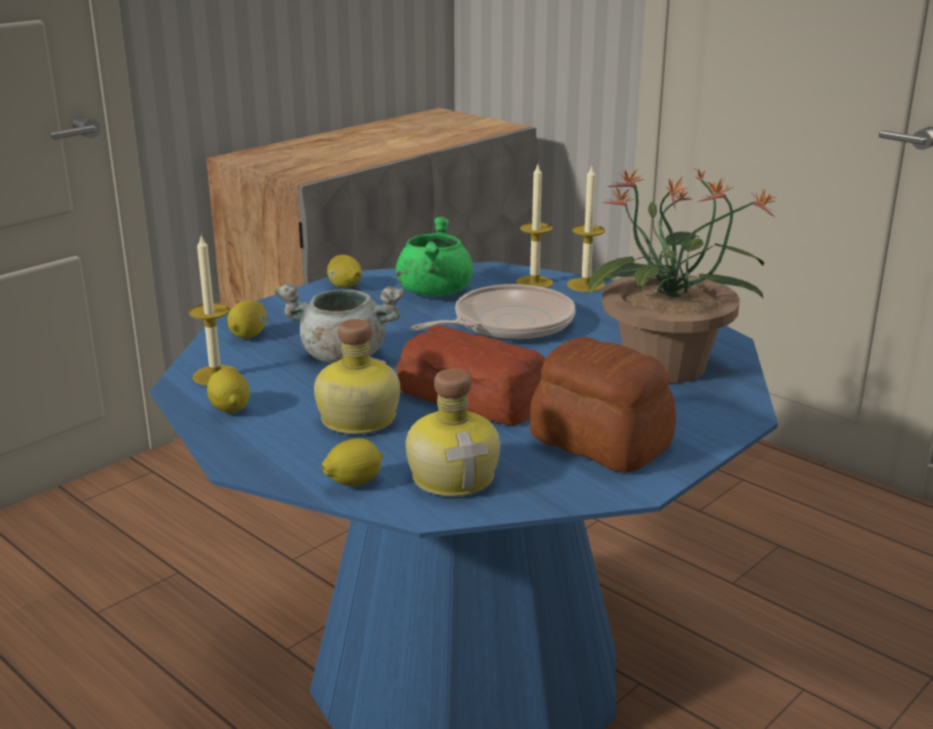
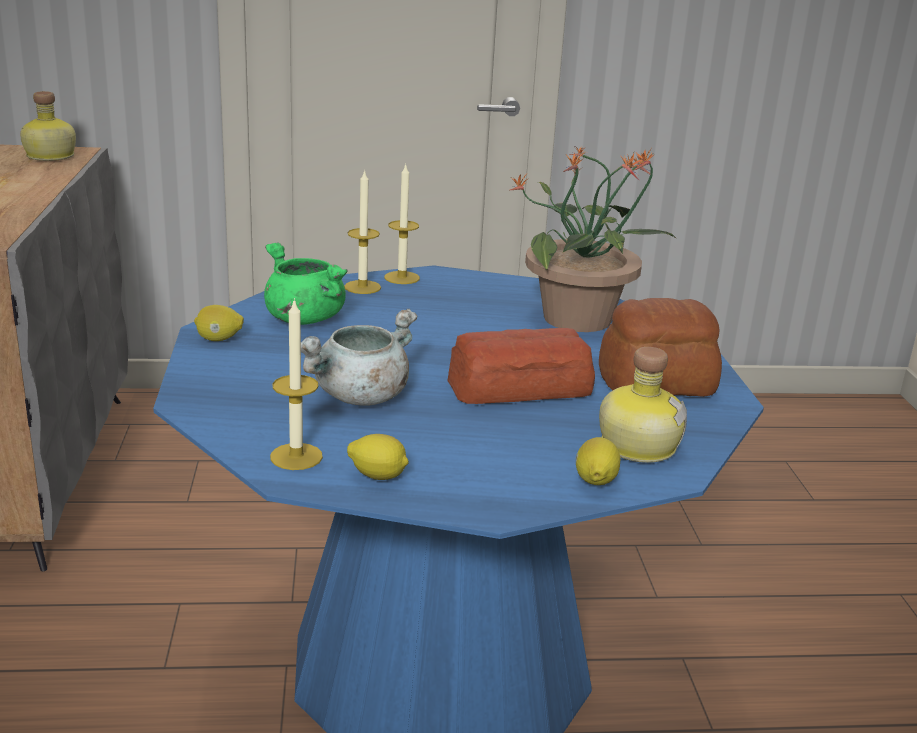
camera: 50 degrees left, 0 degrees up
(249, 335) = (237, 411): lemon -> none
(356, 419) = (488, 438): bottle -> bottle (49, 156)
(507, 324) = (418, 325): frying pan -> none

